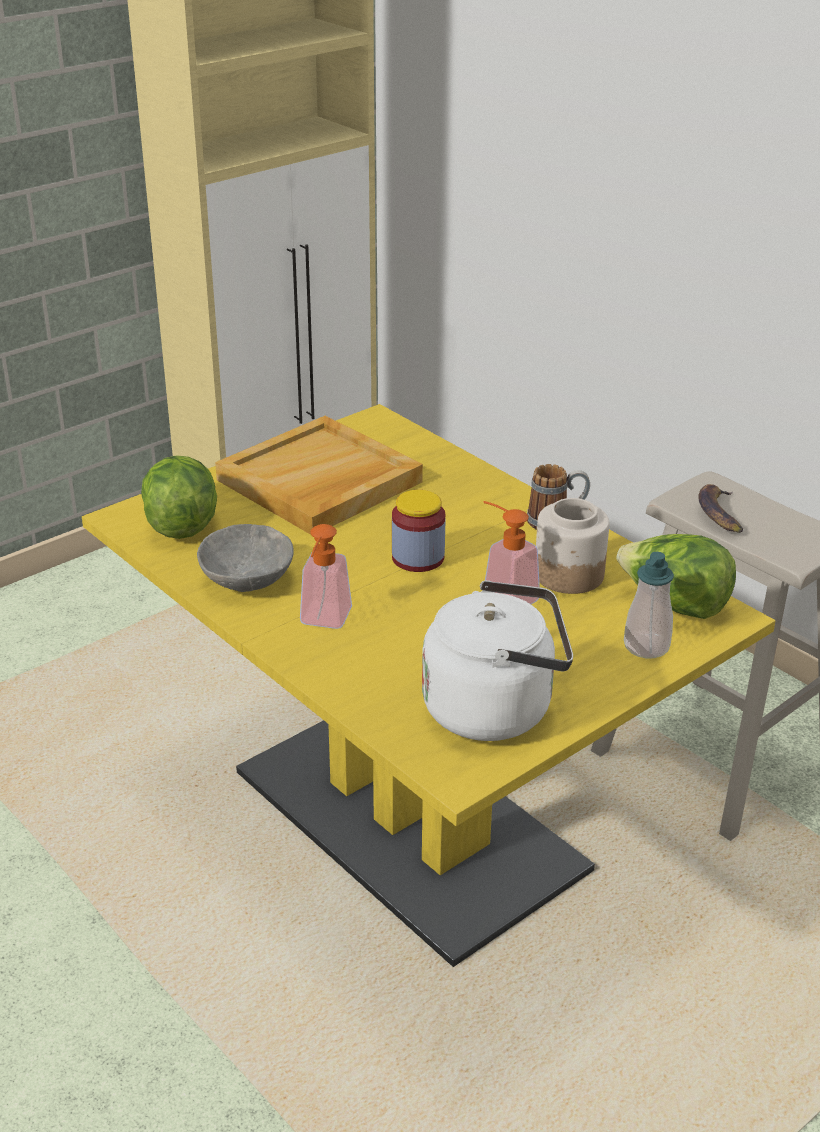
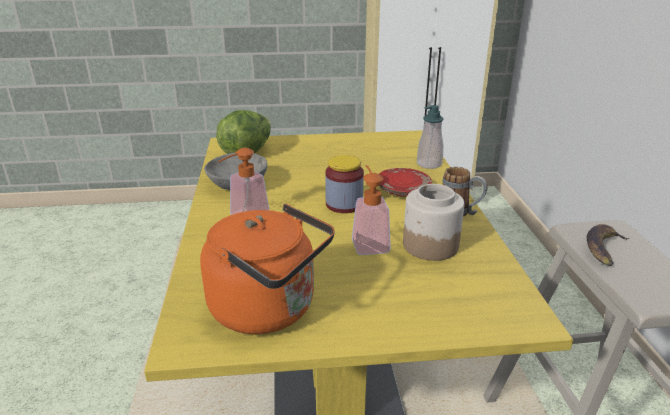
camera: 35 degrees right, 5 degrees down
(319, 482) = (341, 154): beige tray -> none
(463, 513) = (403, 190): none -> red plate
(495, 708) = (269, 309): white kettle -> orange kettle
(646, 646) = (433, 314): soap dispenser -> soap dispenser (429, 164)
(674, 605) = (489, 294): lettuce -> none

